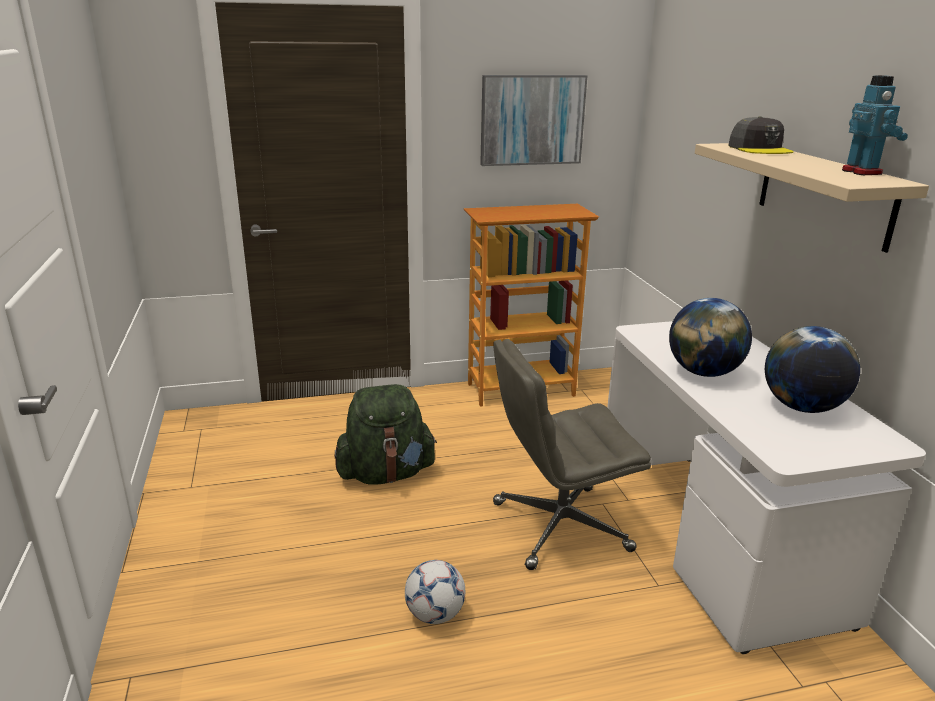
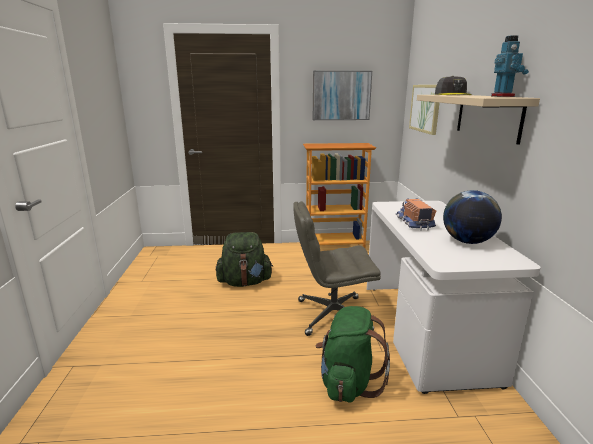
camera: 10 degrees right, 5 degrees down
(435, 614) = (244, 353): football -> none
(622, 649) = (348, 382): none -> green backpack
(688, 151) = (425, 108): none -> picture
(703, 373) = (413, 223): globe -> toy truck

